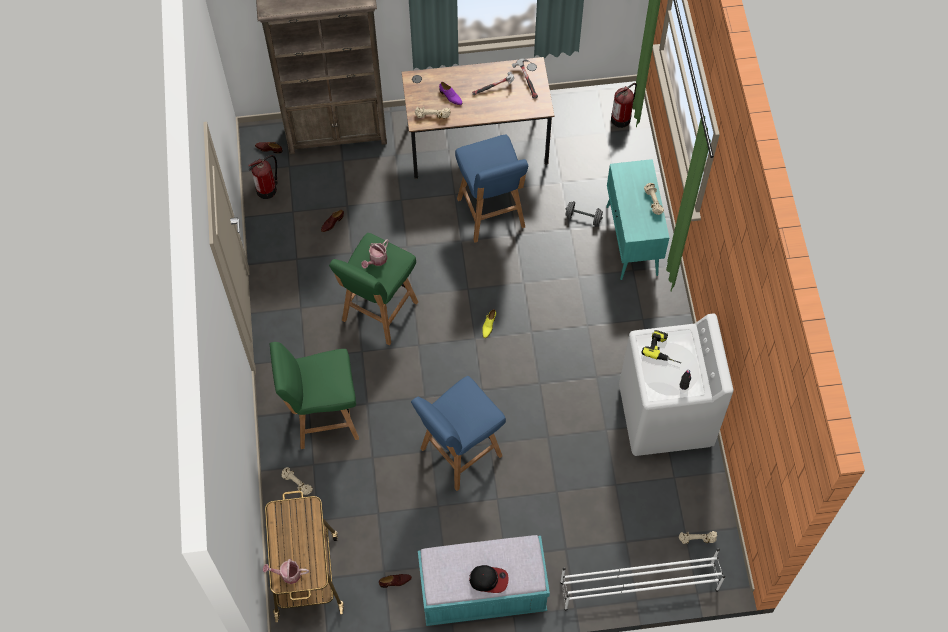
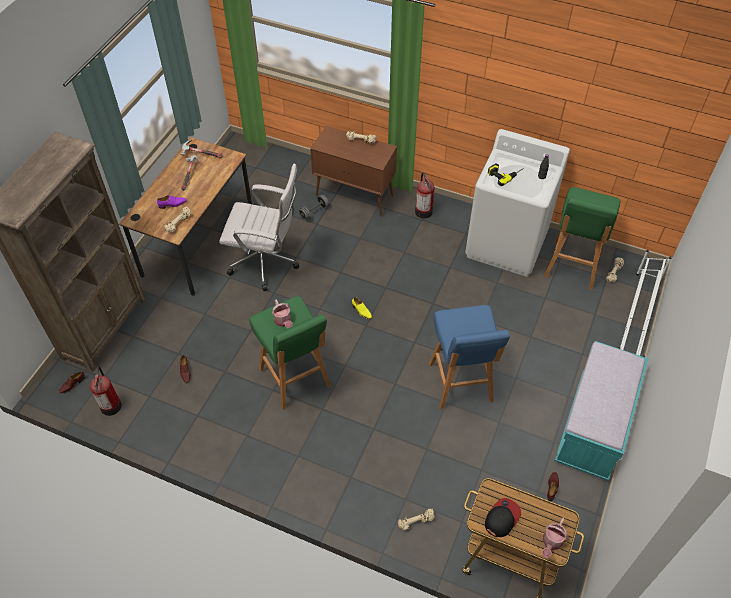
camera: 60 degrees left, 10 degrees down
(323, 418) = (366, 469): green stool -> green stool (572, 266)
(489, 579) = (620, 392): cap -> cap (502, 518)
(491, 214) = (267, 263): blue stool -> white office chair
(621, 118) = (252, 154): fire extinguisher -> fire extinguisher (423, 211)
(632, 241) = (355, 195): turquoise cabinet -> brown cabinet

